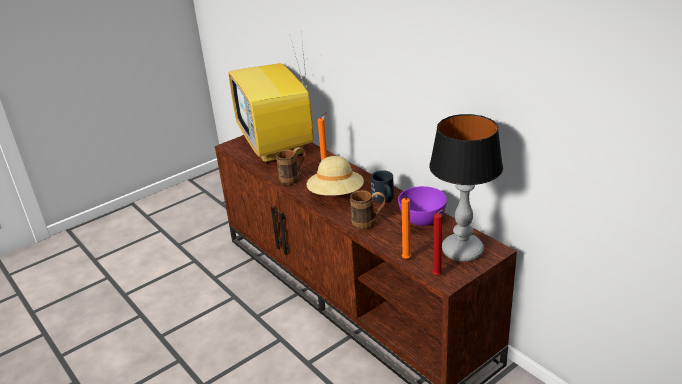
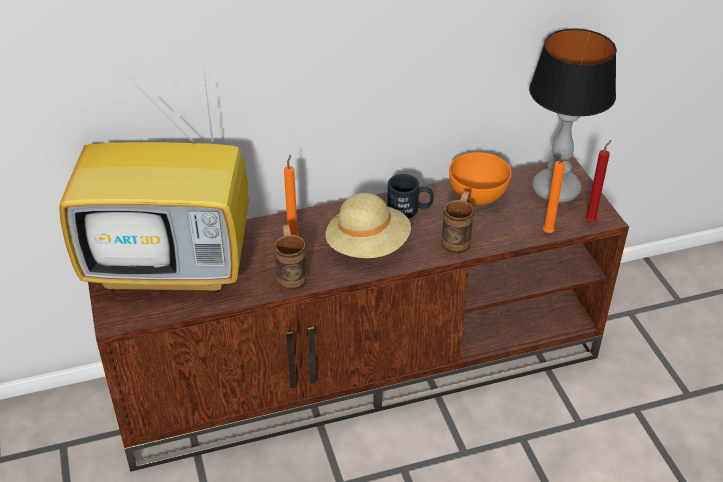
camera: 70 degrees left, 10 degrees up
(422, 220) = (477, 196): purple bowl -> orange bowl

